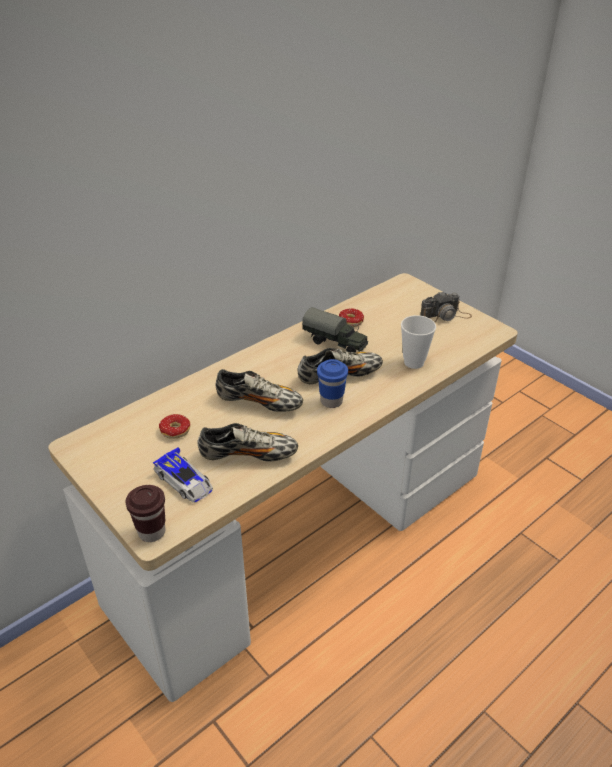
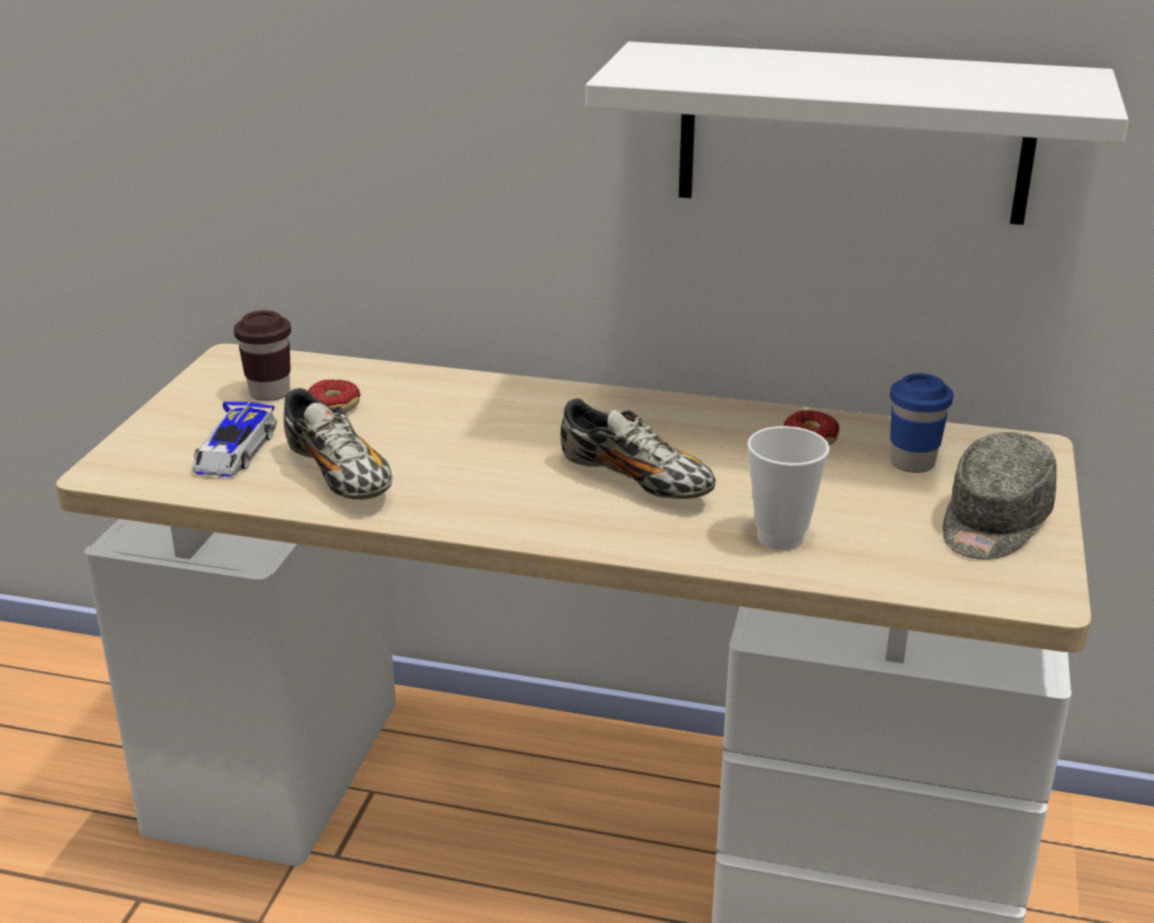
camera: 55 degrees right, 10 degrees down
(152, 532) = (112, 468): brown cup -> brown cup (269, 393)
(259, 403) = (473, 441): shoe -> none
(327, 185) = (854, 133): none -> white shelf
(331, 401) = (555, 497): blue cup -> blue cup (912, 463)
(335, 343) = (724, 447): toy truck -> none
(445, 316) = (992, 523): camera -> grey cap

